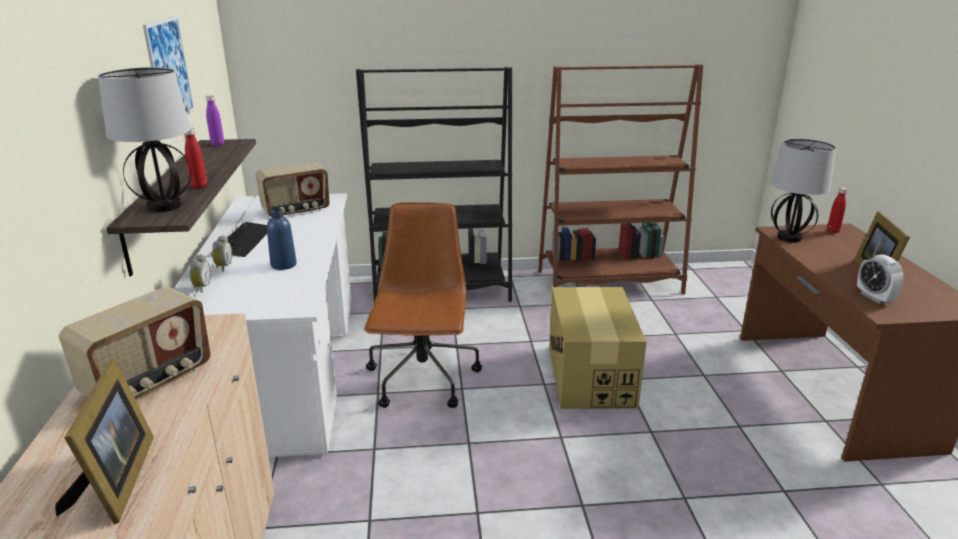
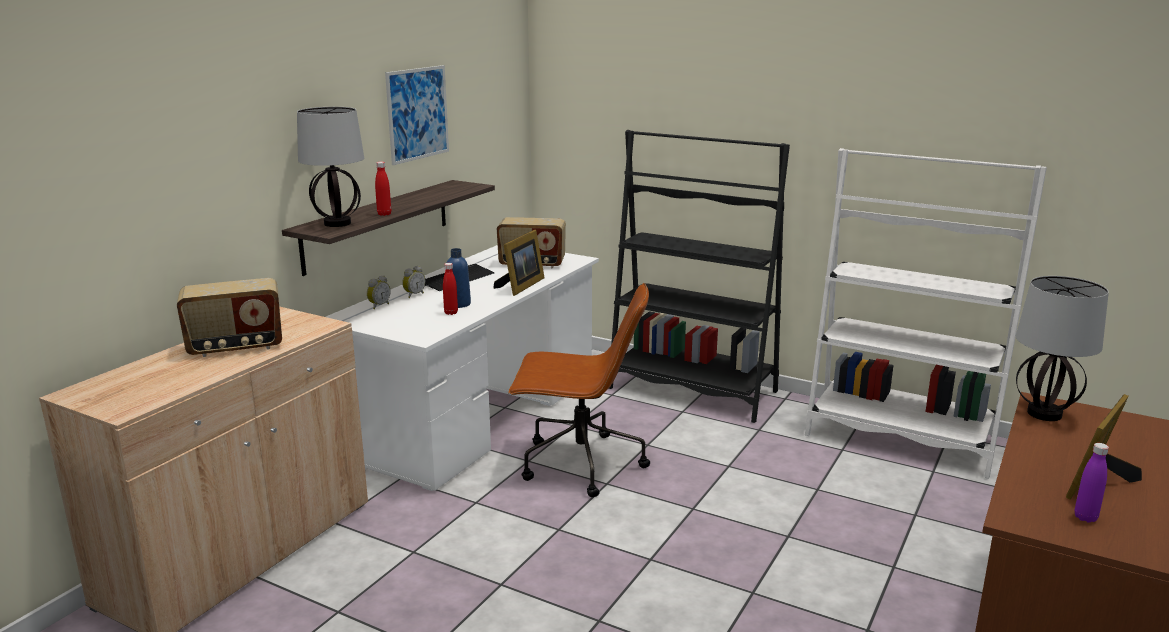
camera: 35 degrees right, 5 degrees down
(116, 482) = (145, 393): picture frame -> picture frame (521, 286)
(217, 144) = (457, 185): purple bottle -> purple bottle (1085, 517)
(423, 380) = (579, 464): brown office chair -> brown office chair turned 60 degrees clockwise
(590, 375) = (753, 518): cardboard box -> none
(609, 282) = (900, 437): brown bookcase -> white bookcase
(833, 231) = (1131, 424): red bottle -> red bottle (451, 313)
(874, 297) = (1037, 502): alarm clock -> none

